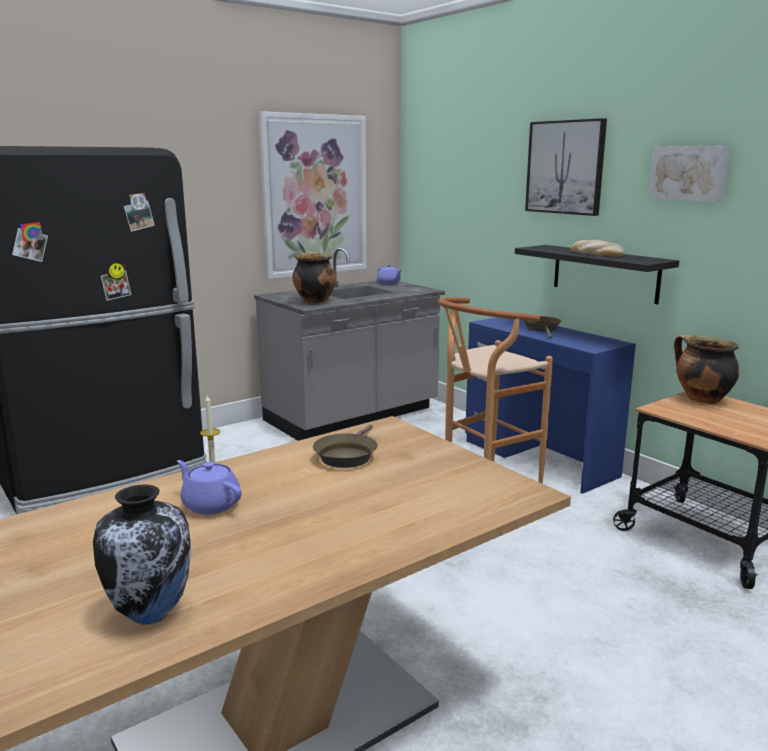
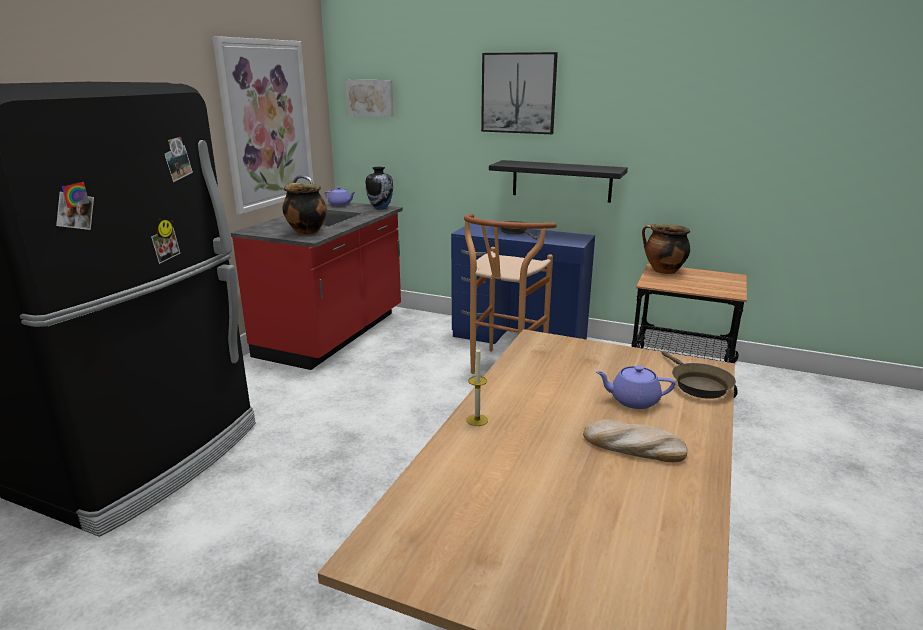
camera: 30 degrees left, 5 degrees up
(152, 613) = (643, 555): vase -> vase (380, 208)
(210, 504) = (522, 447): purple teapot -> purple teapot (633, 400)
(347, 455) = (549, 372): brown frying pan -> brown frying pan (697, 385)
(352, 415) = (333, 334): grey counter -> red counter
(596, 253) = (561, 165): bread -> bread (633, 446)
(689, 173) = (634, 98): picture -> picture (370, 97)

